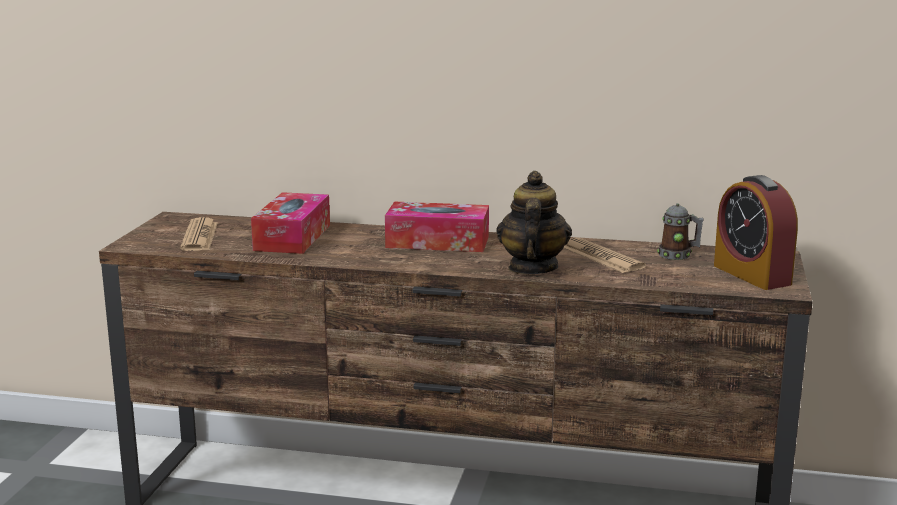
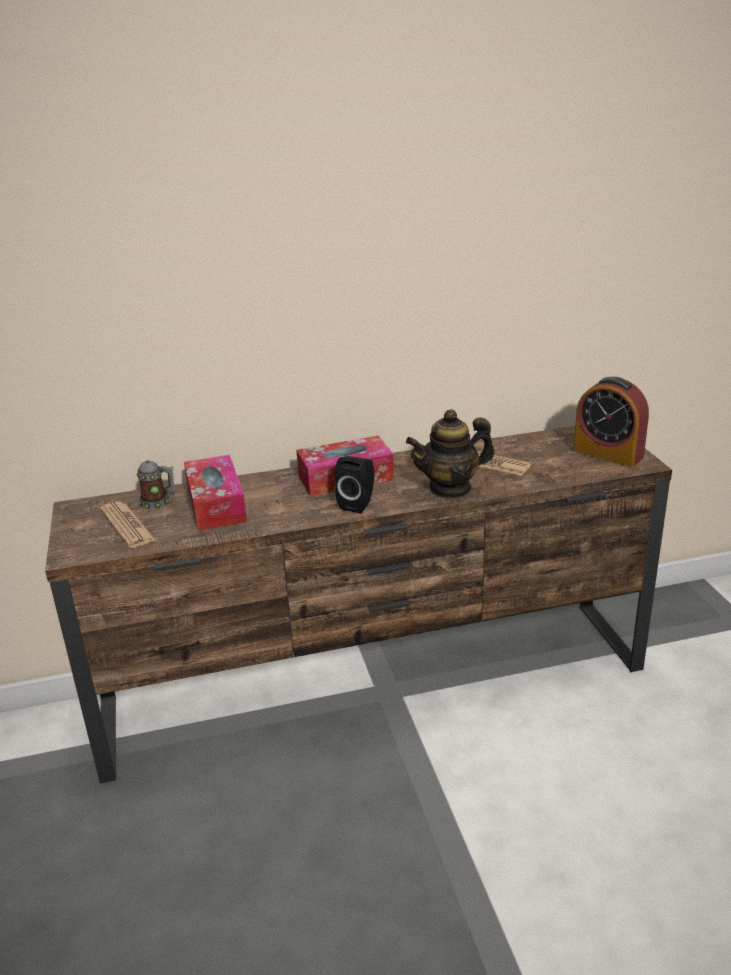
camera: 25 degrees left, 10 degrees up
(423, 261) = (358, 504): none -> black speaker
(532, 268) = (450, 488): teapot -> teapot turned 90 degrees counterclockwise
(678, 255) = (538, 446): mug -> mug (158, 502)

